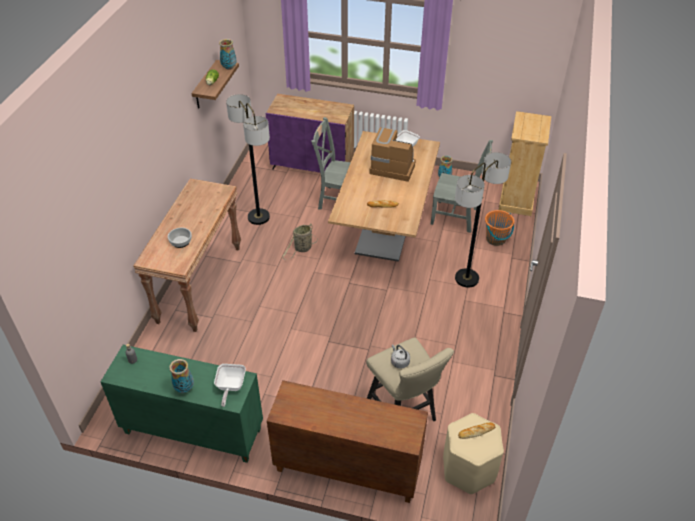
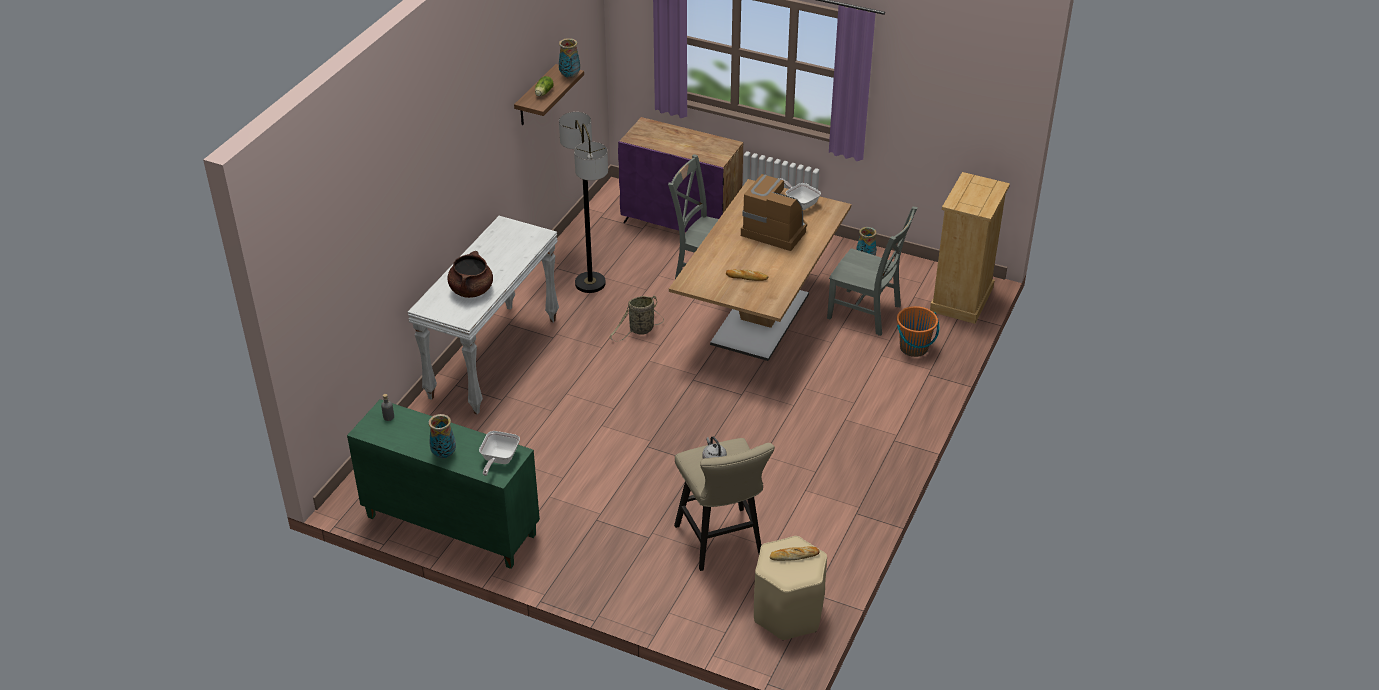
camera: 10 degrees right, 5 degrees down
(180, 241) = (471, 290): bowl -> brown cooking pot
(199, 284) = (493, 357): brown console table -> white console table
(346, 469) = (633, 592): brown cabinet -> none
(467, 278) = (856, 393): floor lamp -> none

